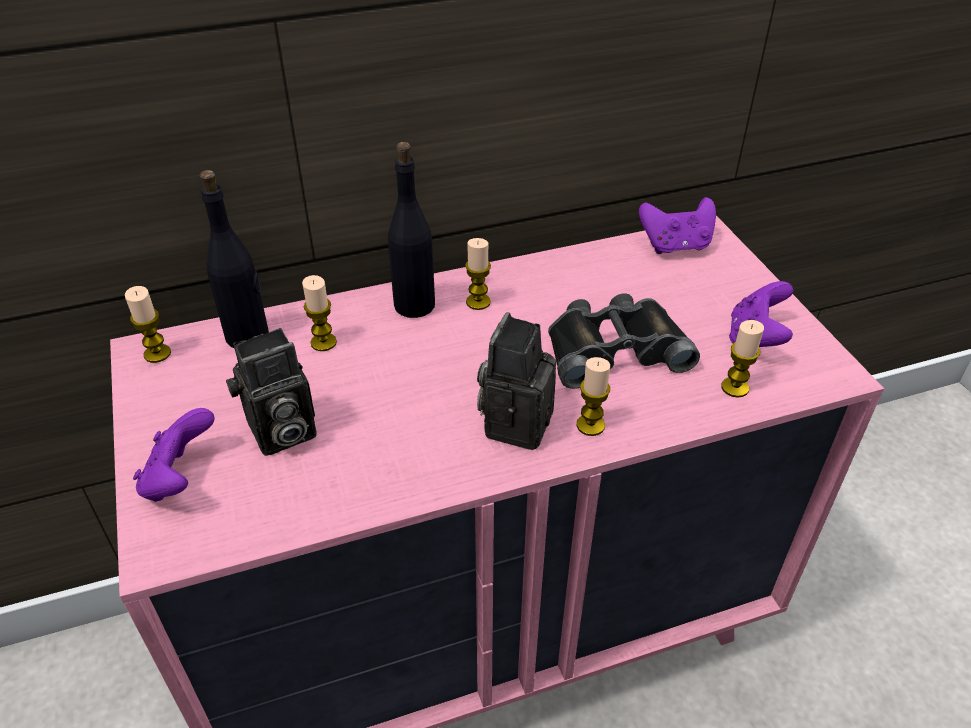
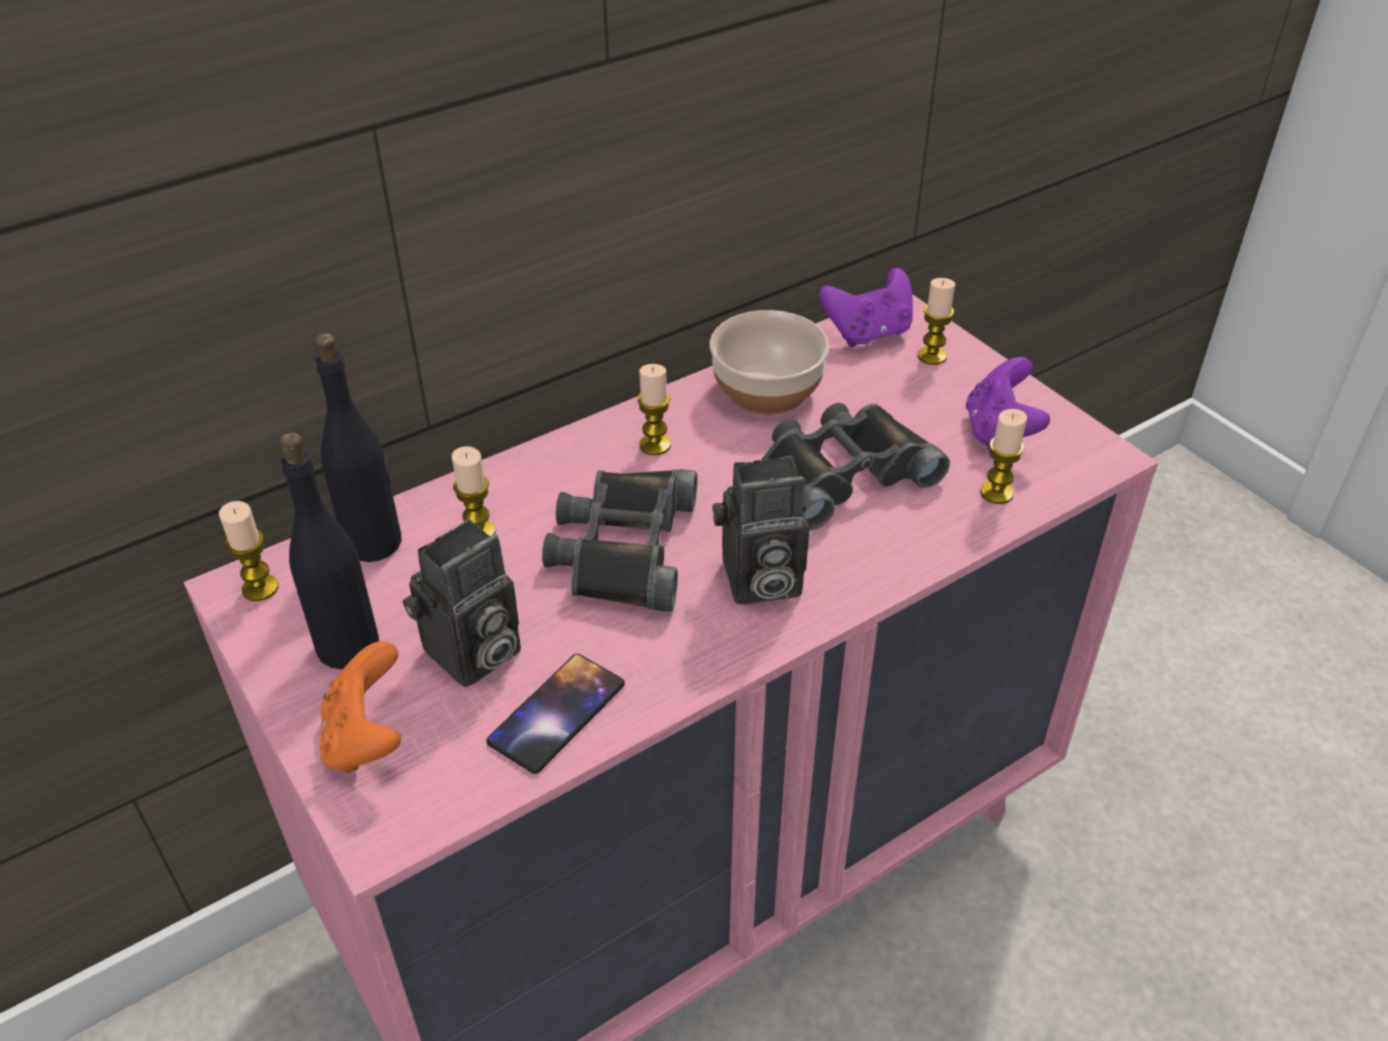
camera: 15 degrees left, 0 degrees up
(180, 478) = (367, 738): purple game controller -> orange game controller
(322, 490) = (556, 713): none -> phone
(414, 305) = (575, 463): black bottle -> black bottle (348, 645)
(422, 374) = (622, 548): none -> black binoculars
(515, 421) = (758, 582): camera -> camera turned 105 degrees counterclockwise
(579, 276) = (766, 391): none -> bowl
(590, 425) = (849, 569): candle -> candle (932, 356)

